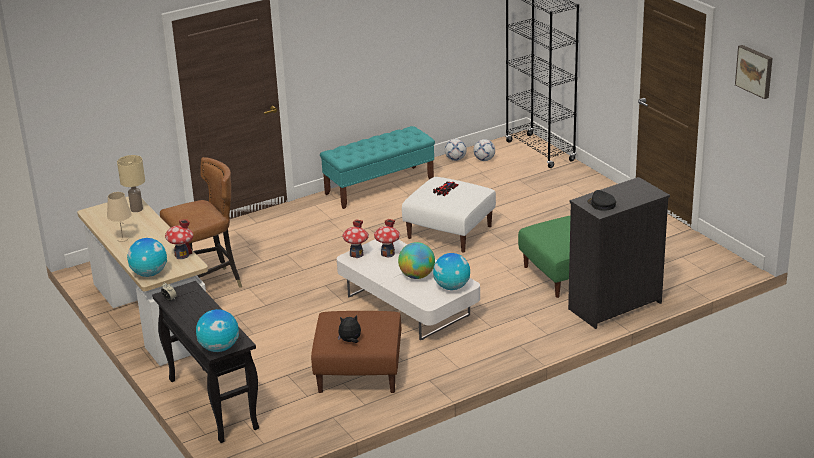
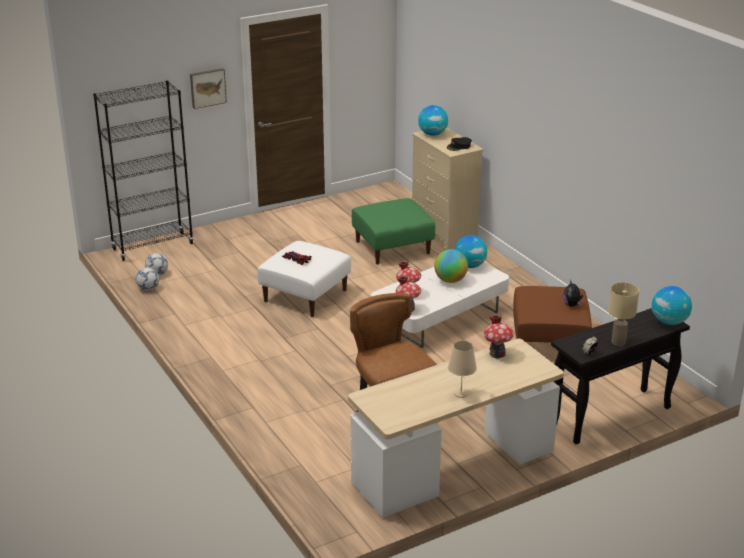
camera: 90 degrees left, 0 degrees up
(136, 209) = (389, 391): beige table lamp -> beige table lamp (618, 342)
(149, 273) = (537, 370): globe -> globe (432, 134)
(379, 187) = (194, 331): turquoise bench -> none
(613, 306) = (444, 233): black dresser -> beige dresser
(755, 71) = (373, 33): picture -> picture (207, 87)

